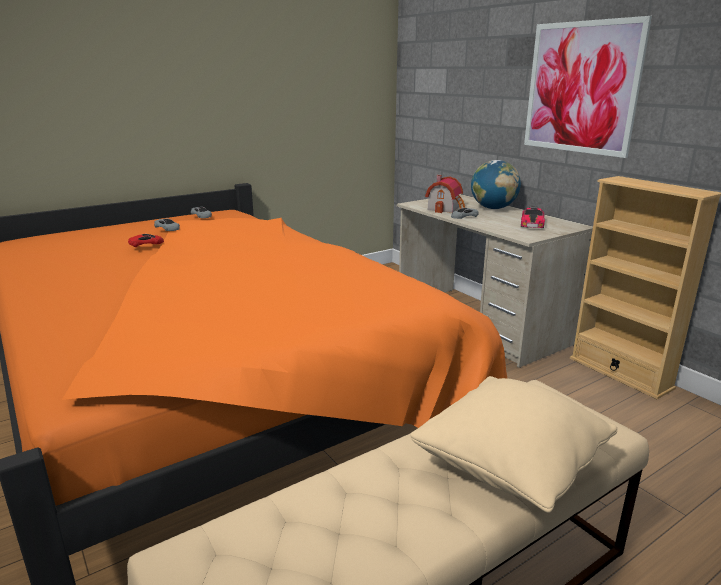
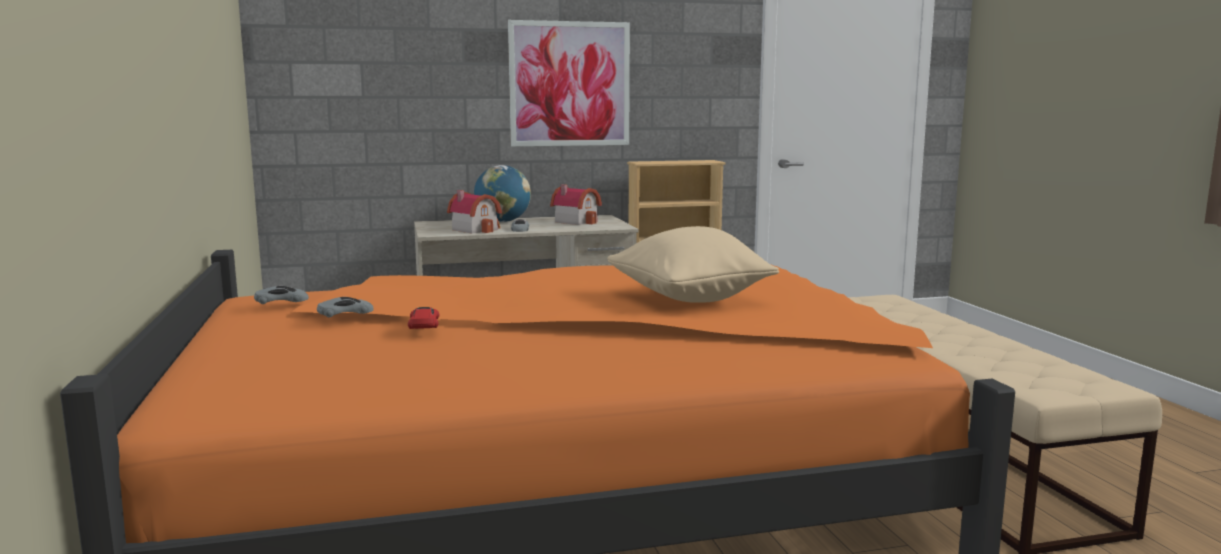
camera: 70 degrees left, 10 degrees down
(510, 468) = (931, 319): beige pillow -> beige pillow (689, 300)
(532, 223) = (577, 221): toy car -> toy house

